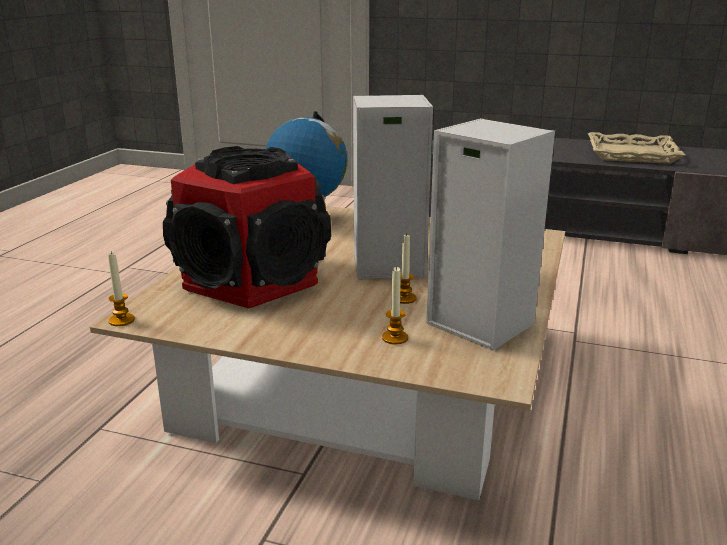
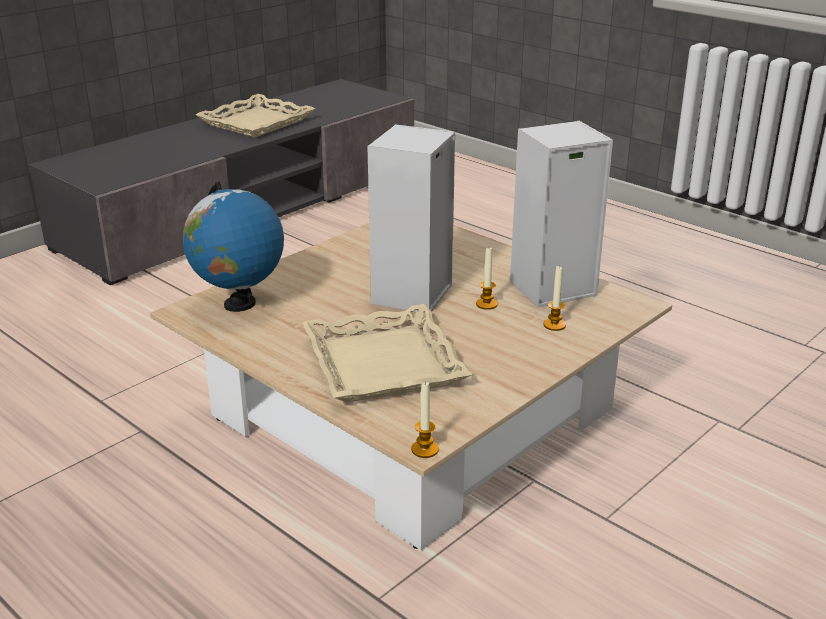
camera: 65 degrees left, 5 degrees up
(252, 279) = (382, 364): speaker -> beige tray

